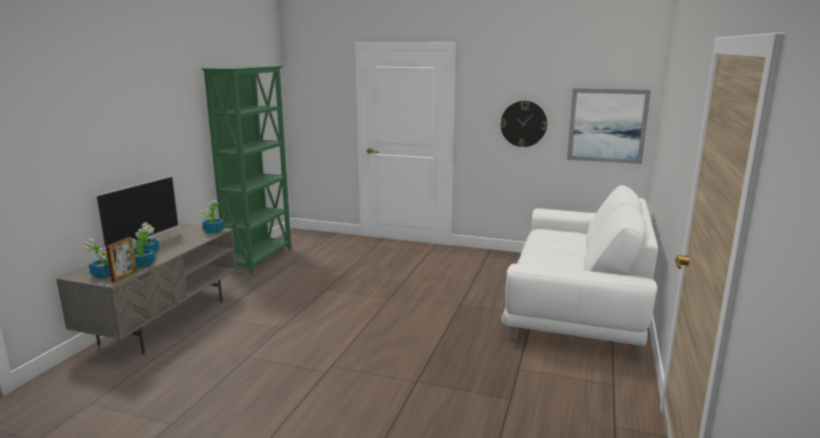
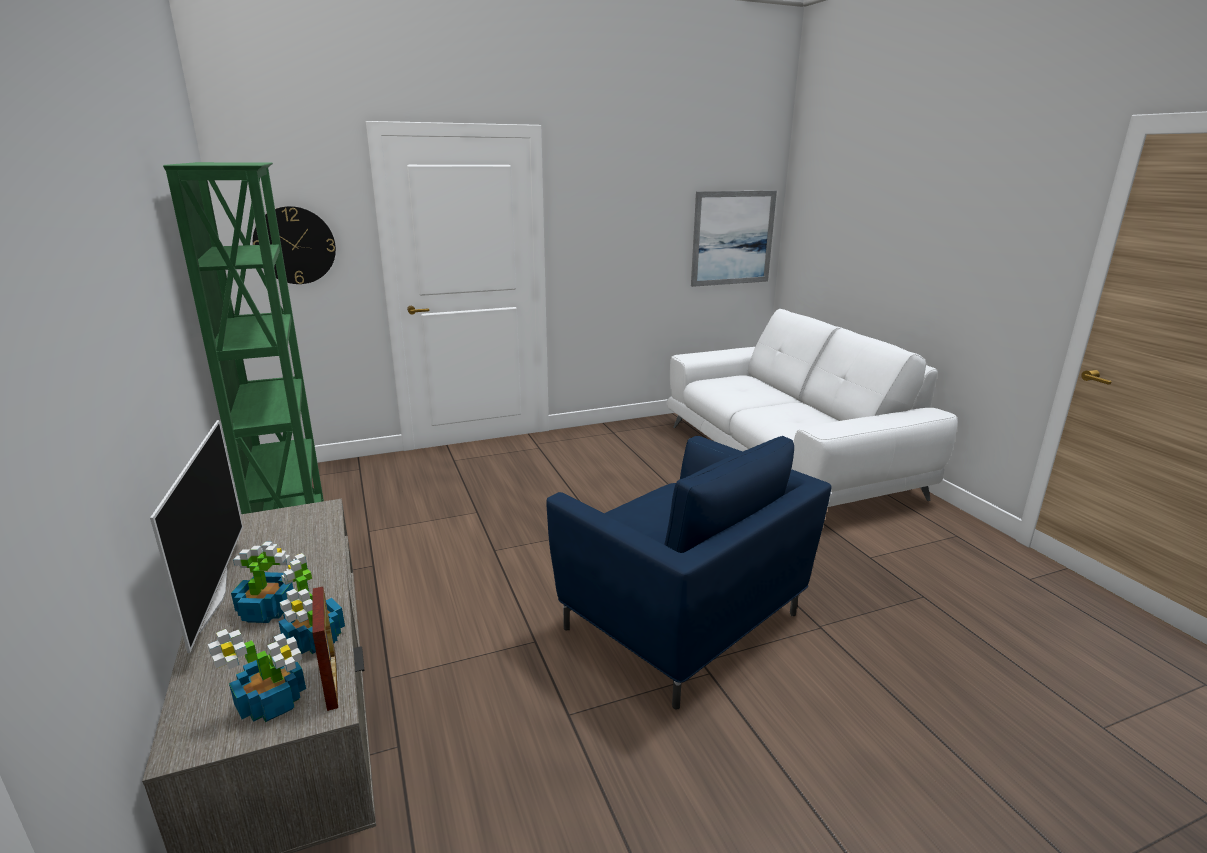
camera: 40 degrees left, 5 degrees up
(213, 231) = (315, 515): potted plant -> none
(352, 350) = (684, 624): none -> blue armchair
(523, 124) = (639, 244): wall clock -> wall clock (295, 245)

